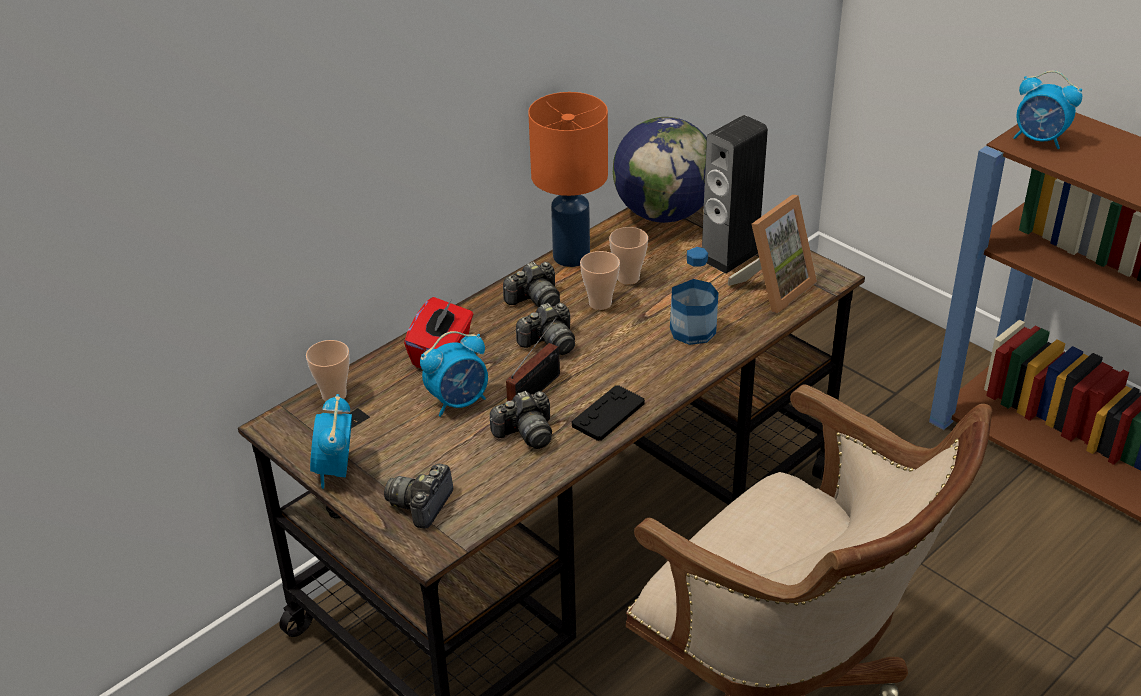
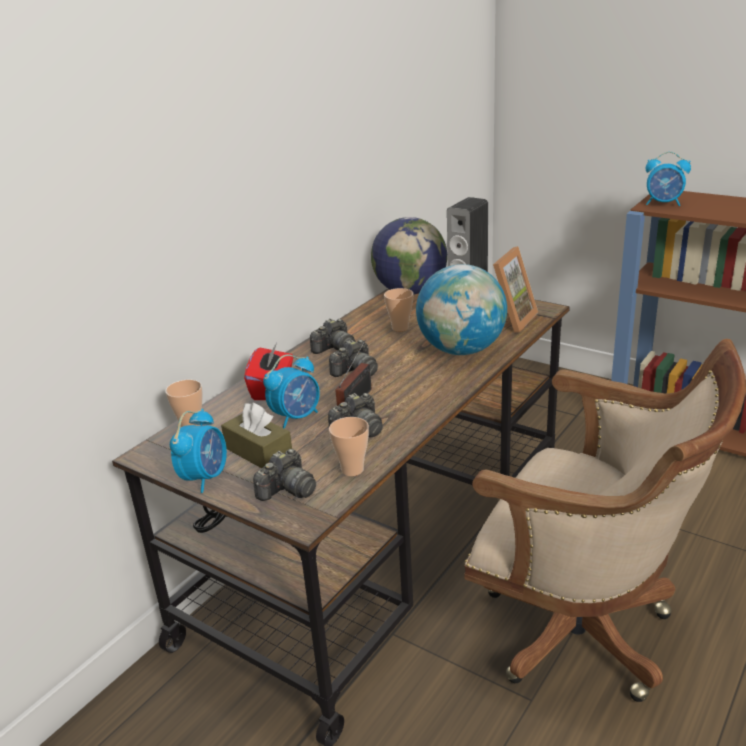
camera: 10 degrees left, 10 degrees down
(335, 470) = (205, 477): alarm clock -> alarm clock turned 150 degrees counterclockwise
(403, 445) = (258, 452): none -> brown tissue box
(422, 505) = (287, 490): camera -> camera turned 150 degrees counterclockwise
(570, 256) = (352, 321): orange table lamp -> none
(600, 303) = (385, 344): cup -> cup (352, 469)
(608, 414) = (419, 408): black game controller -> none
(692, 330) = (461, 350): bottle -> globe

